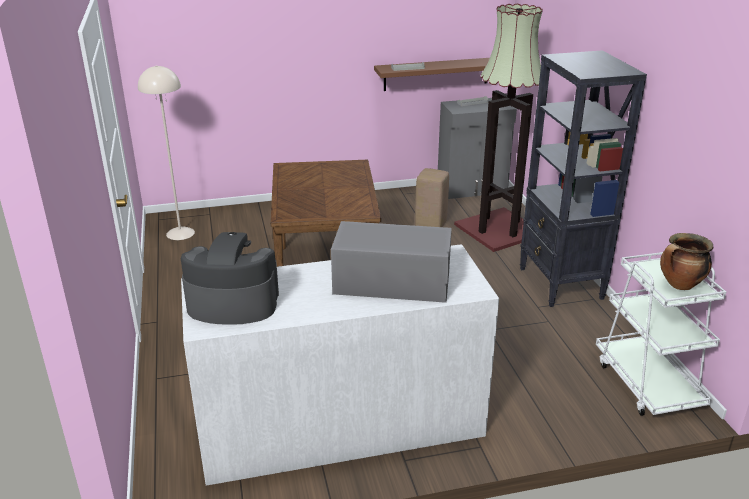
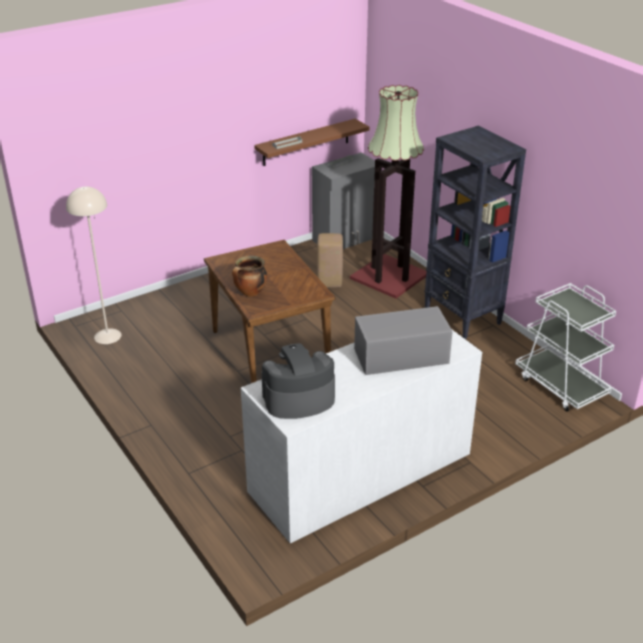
camera: 20 degrees left, 5 degrees up
(679, 285) = (582, 311): cooking pot -> cooking pot (250, 293)

